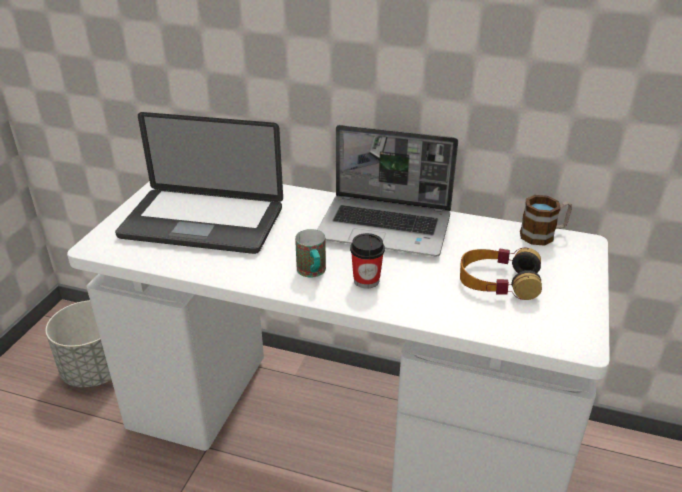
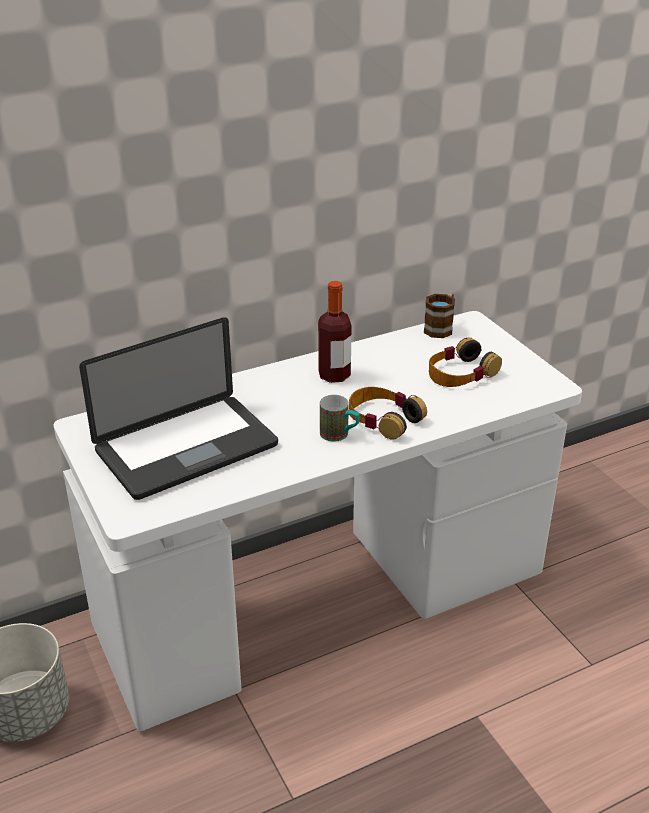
camera: 45 degrees left, 0 degrees up
(366, 280) = (383, 419): cup -> headphones
(386, 227) = (334, 375): laptop -> bottle

